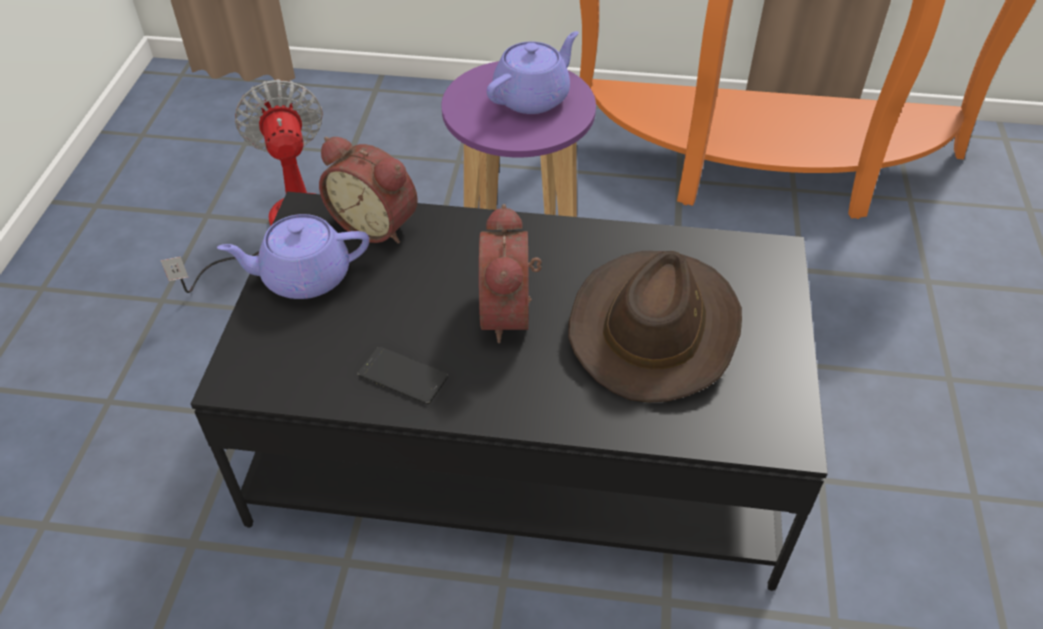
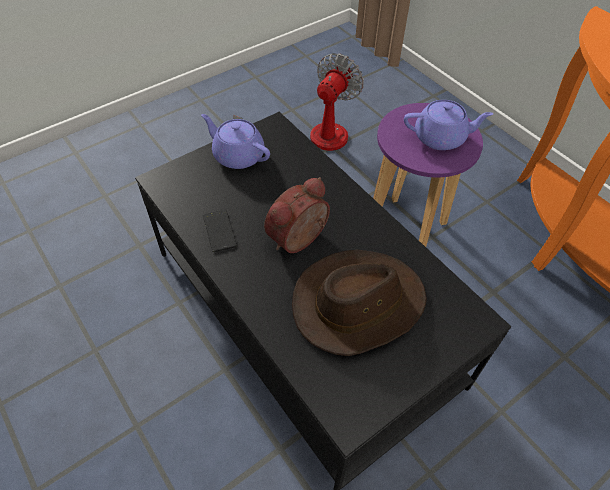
camera: 45 degrees right, 5 degrees up
(377, 224) = (296, 153): alarm clock -> none

